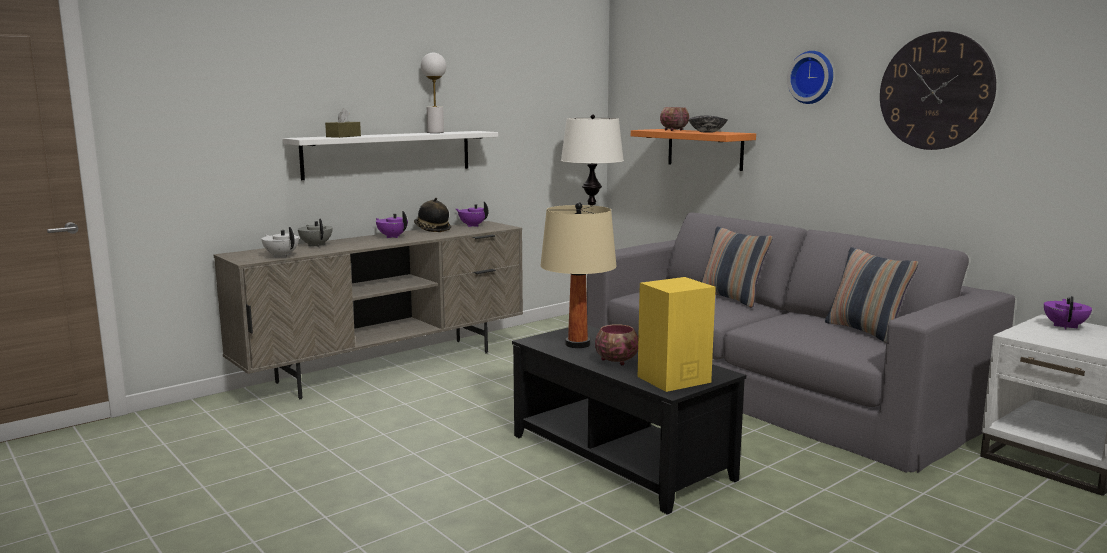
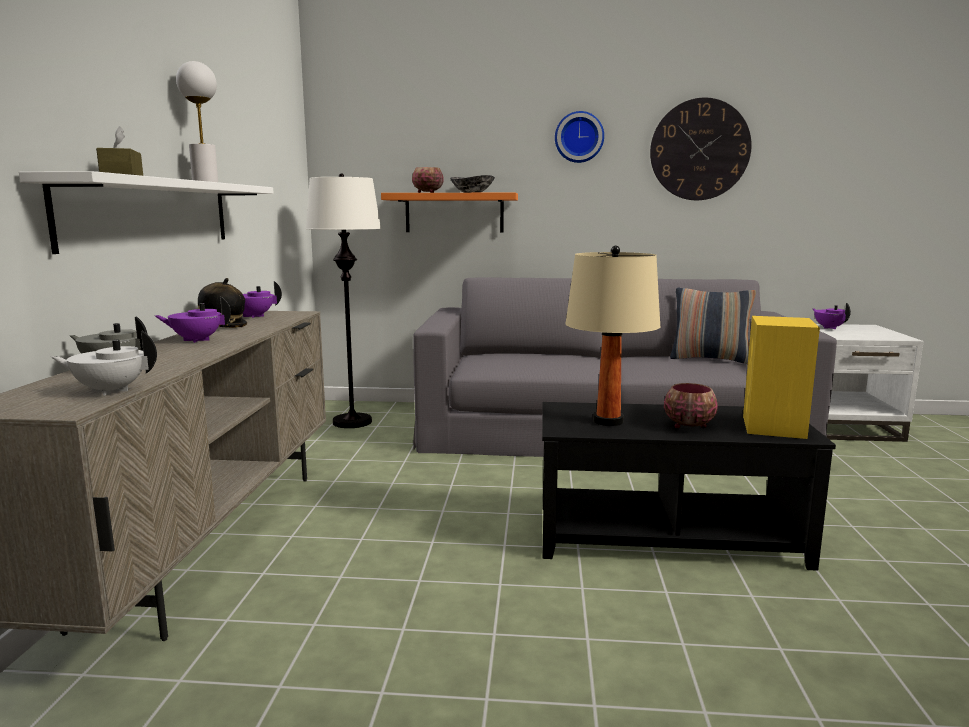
camera: 45 degrees left, 0 degrees up
(731, 298) = (557, 355): pillow -> none

